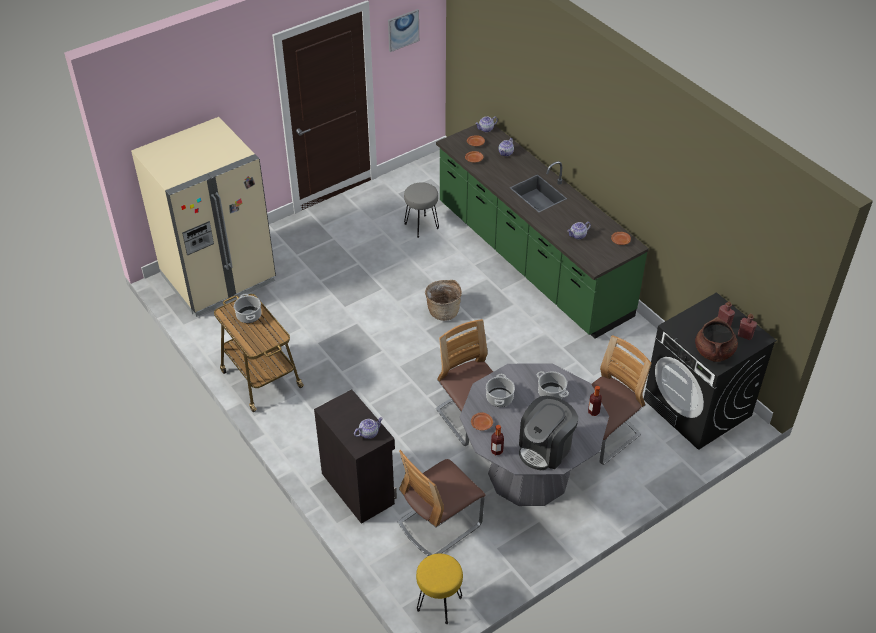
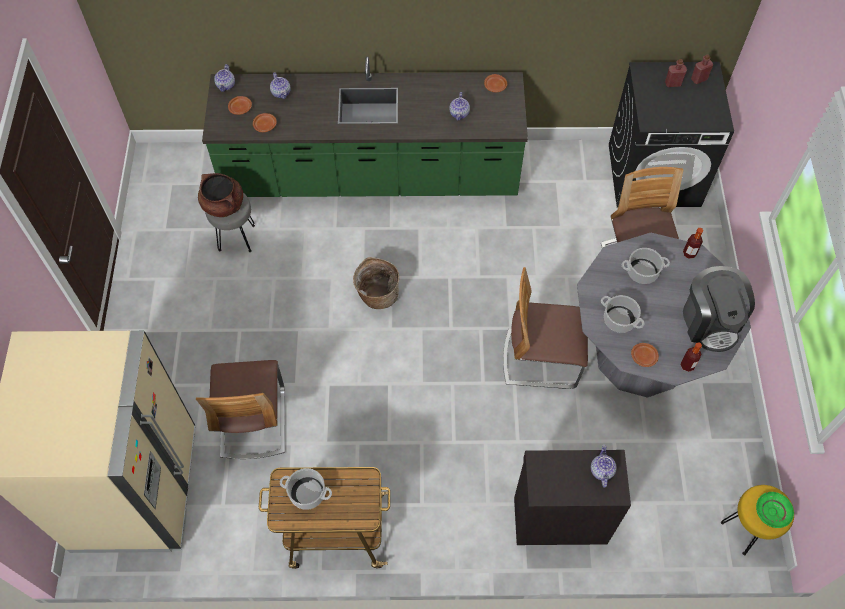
camera: 55 degrees left, 15 degrees up
(403, 30) = (61, 45): picture -> none
(439, 524) = (653, 470): chair -> chair (253, 421)
(439, 575) = (772, 512): none -> green plate
(714, 352) = (703, 114): brown cooking pot -> brown cooking pot (223, 205)

